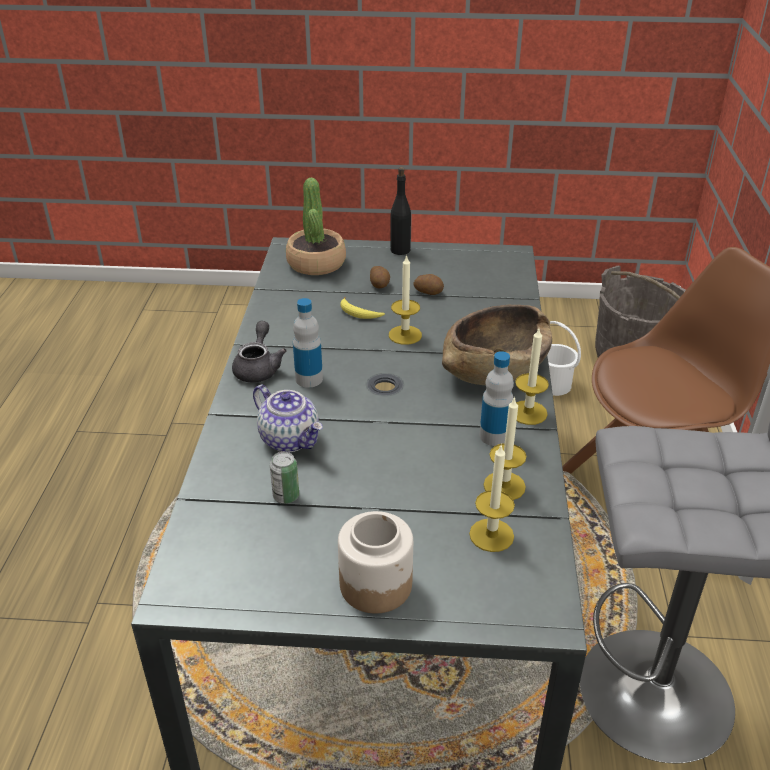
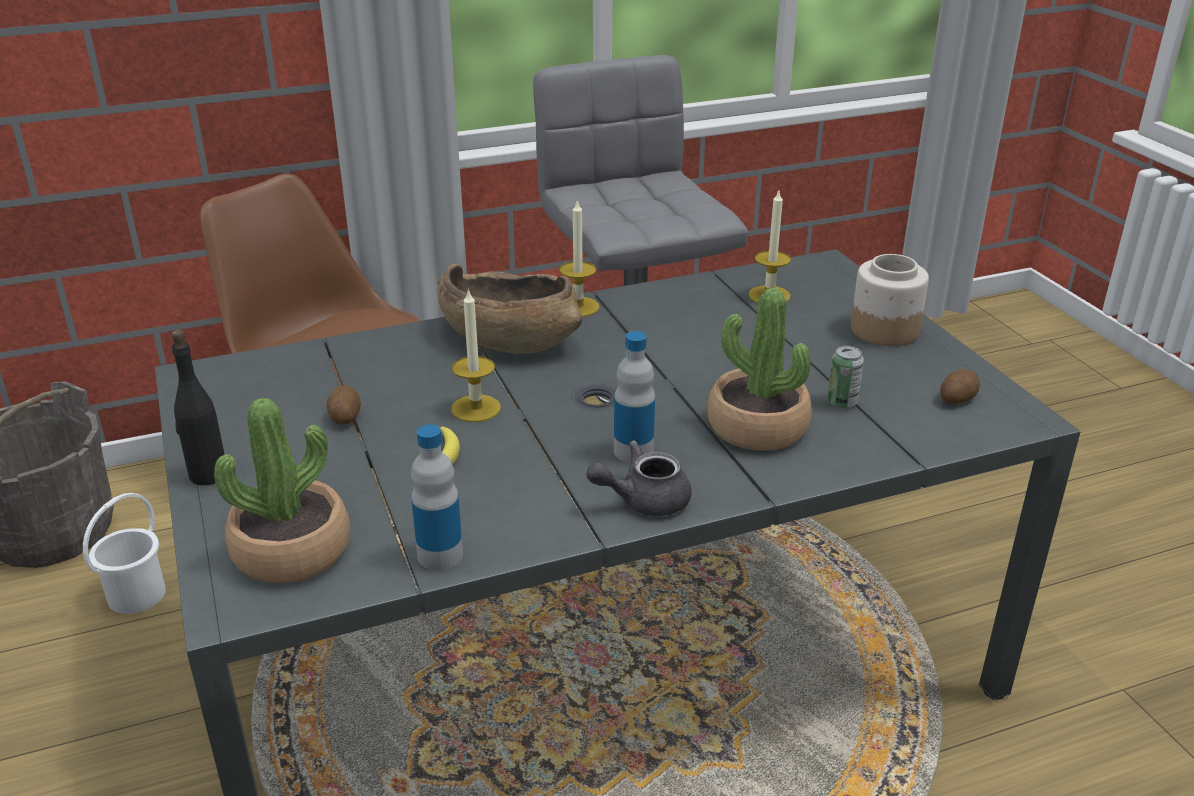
camera: 115 degrees left, 5 degrees down
(290, 439) = (757, 427): teapot -> potted plant
(380, 284) = (342, 463): potato -> potato (957, 398)
(494, 436) = (633, 317): bottle -> bottle (440, 555)
(504, 486) = (701, 300): candle -> none

